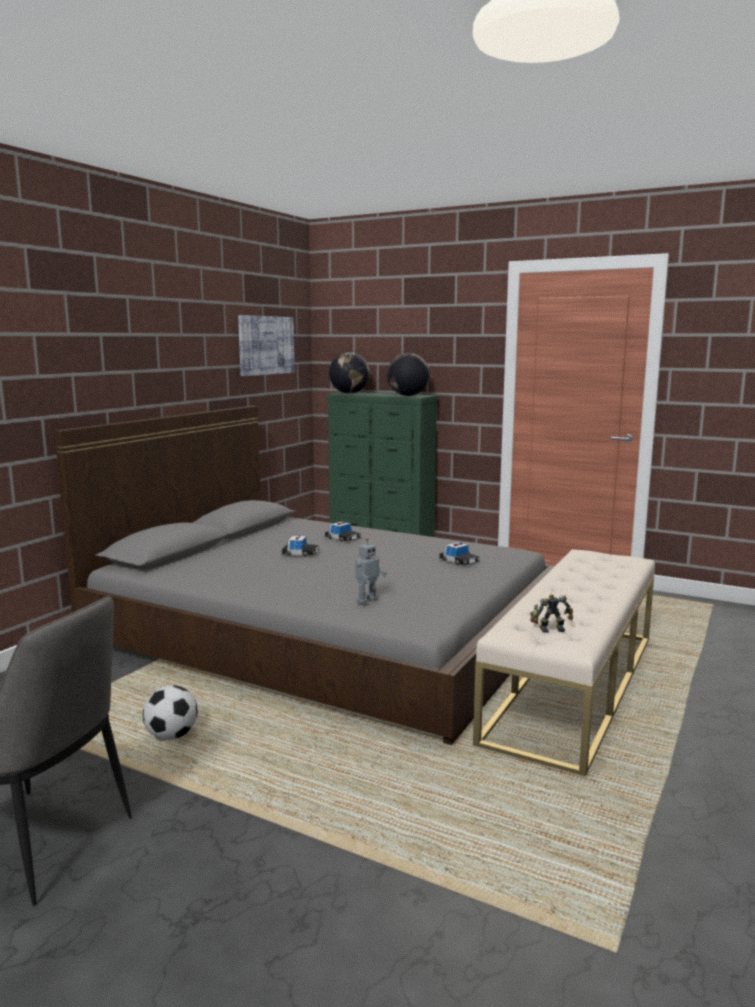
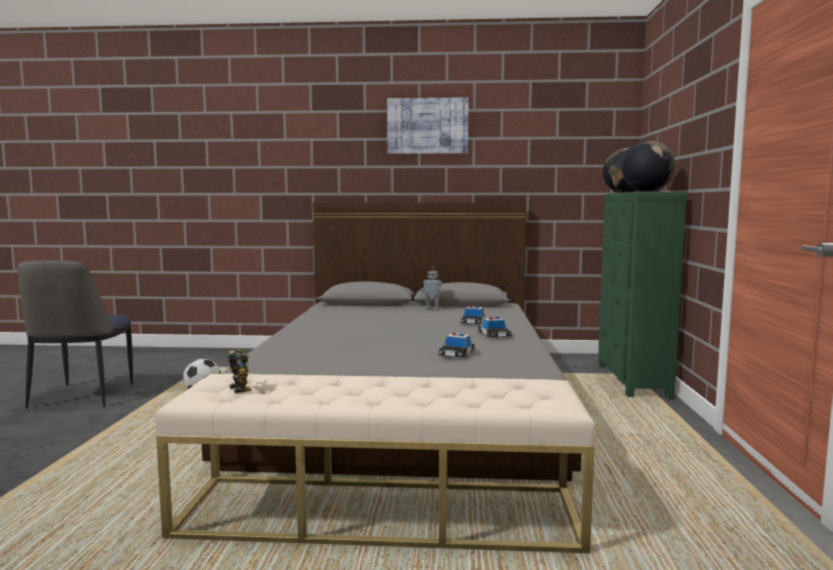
camera: 65 degrees right, 5 degrees down
(266, 345) = (557, 147): picture -> picture (427, 126)
(300, 553) = (409, 320): toy car -> toy car (494, 335)
(366, 600) = (298, 343): toy robot -> toy robot (432, 309)

